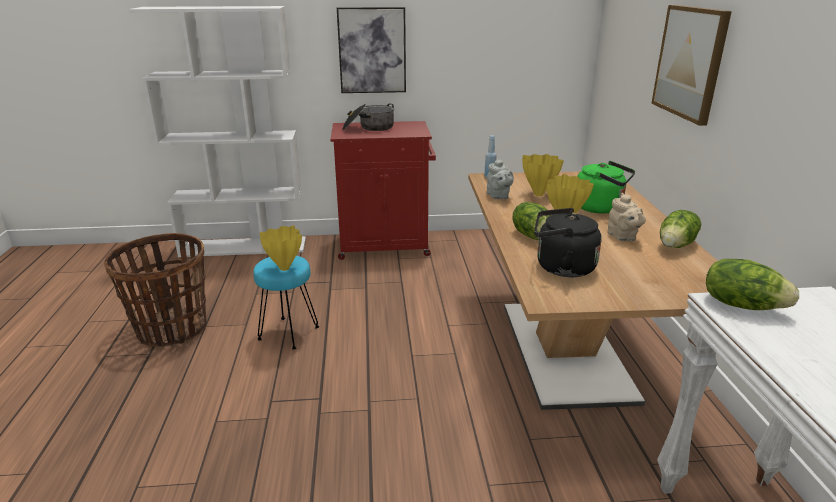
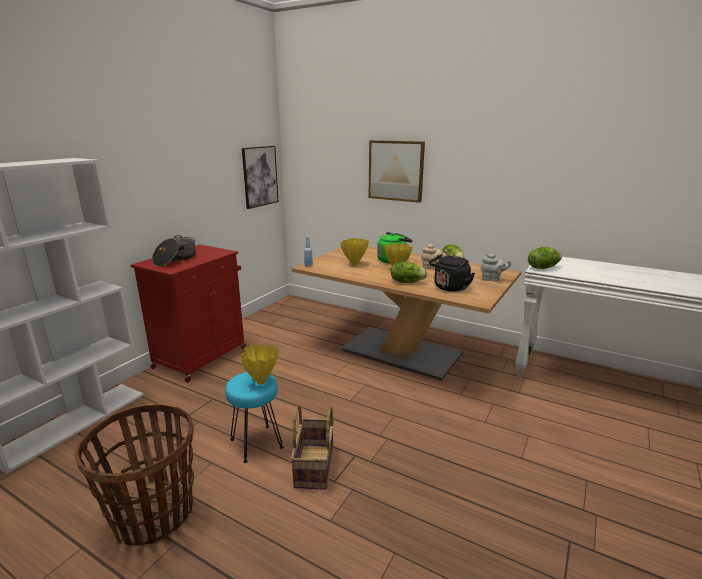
camera: 55 degrees left, 5 degrees down
(282, 380) = (315, 467): none -> basket
(372, 50) = (152, 192): picture -> picture (260, 176)
(498, 196) = (341, 272): grey teapot -> grey teapot (492, 279)

